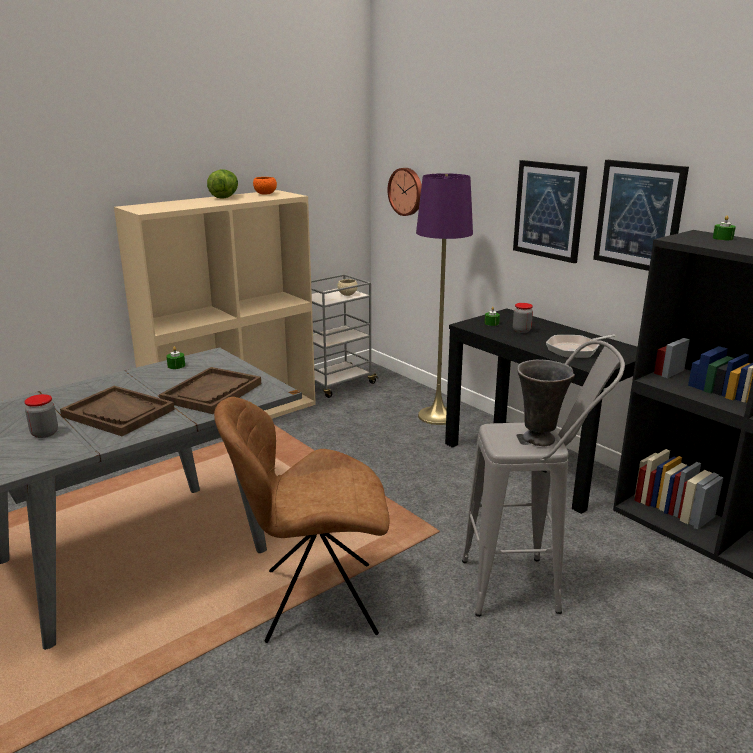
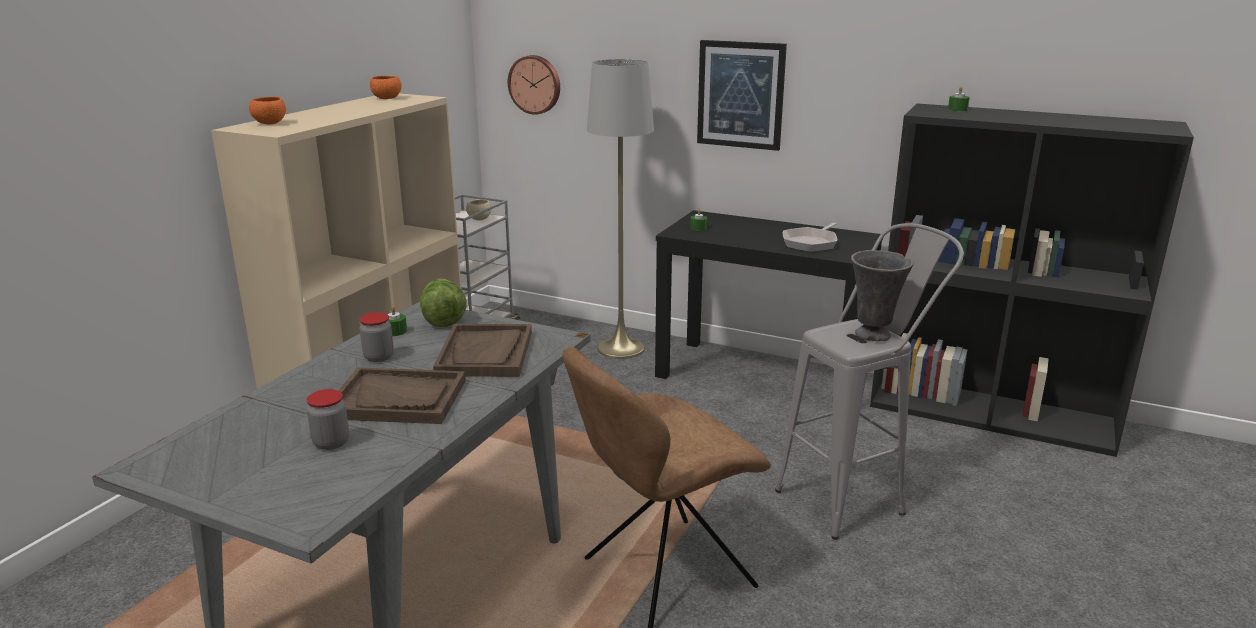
camera: 25 degrees left, 0 degrees up
(154, 205) = (269, 123): none -> orange bowl
(225, 197) = (342, 105): lettuce -> lettuce (443, 320)
(437, 416) = (621, 348): purple floor lamp -> grey floor lamp
(521, 330) = (737, 231): jar -> jar (378, 357)
(639, 216) = (852, 93): picture -> none

